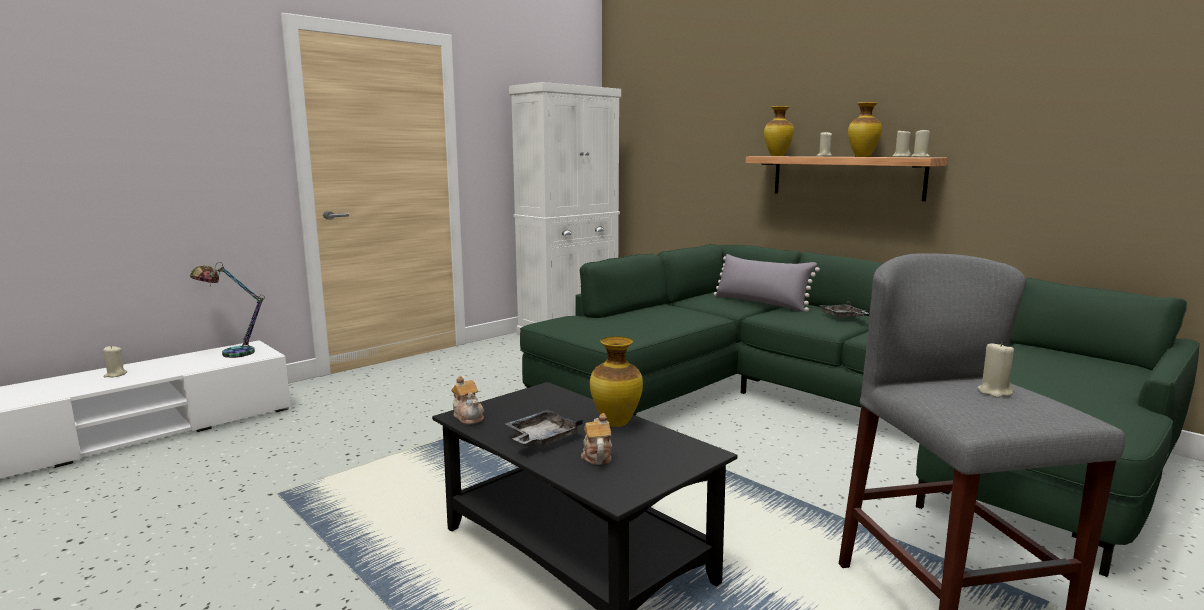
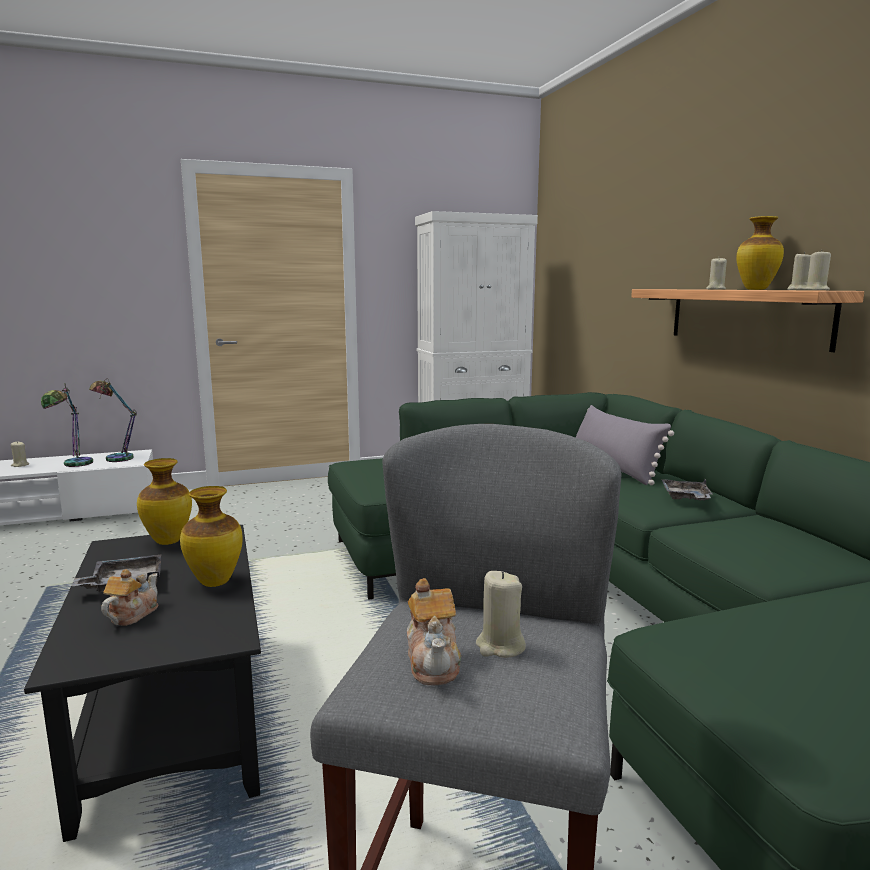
camera: 25 degrees right, 0 degrees up
(191, 366) = (73, 465): none -> table lamp
(468, 416) = (114, 547): teapot -> teapot (434, 661)
(776, 156) = (665, 289): vase -> vase (168, 541)

